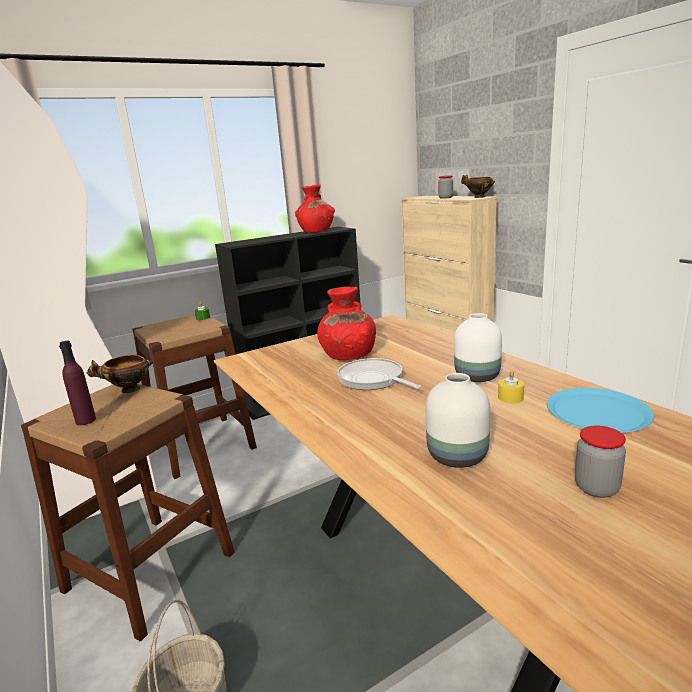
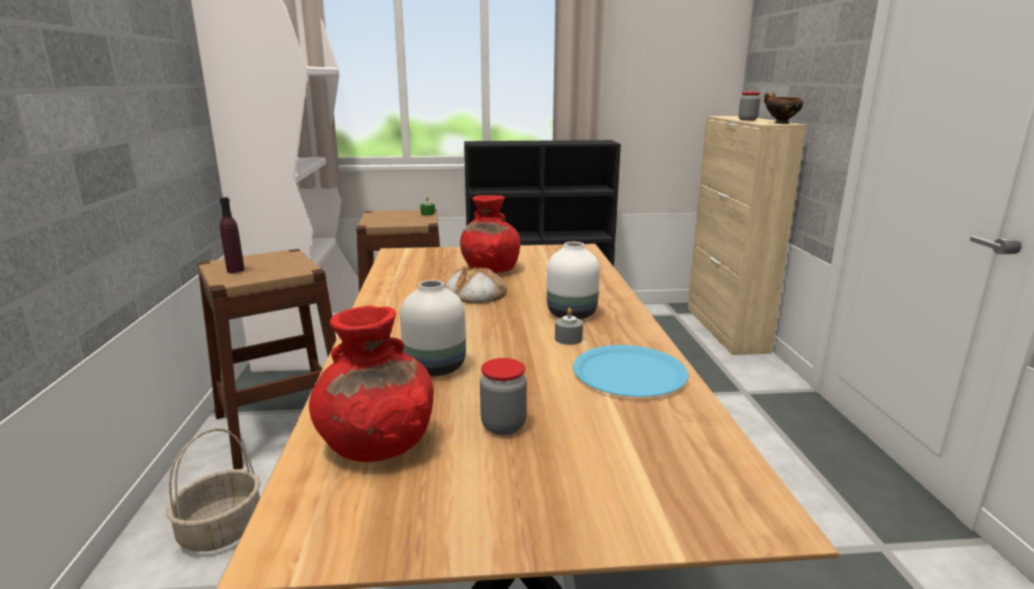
camera: 25 degrees right, 0 degrees up
(128, 390) = (290, 256): bowl -> none
(316, 231) = (575, 142): red vase -> red vase (376, 444)
(373, 380) = (475, 293): frying pan -> bread
(510, 397) = (568, 339): yellow candle -> grey candle

